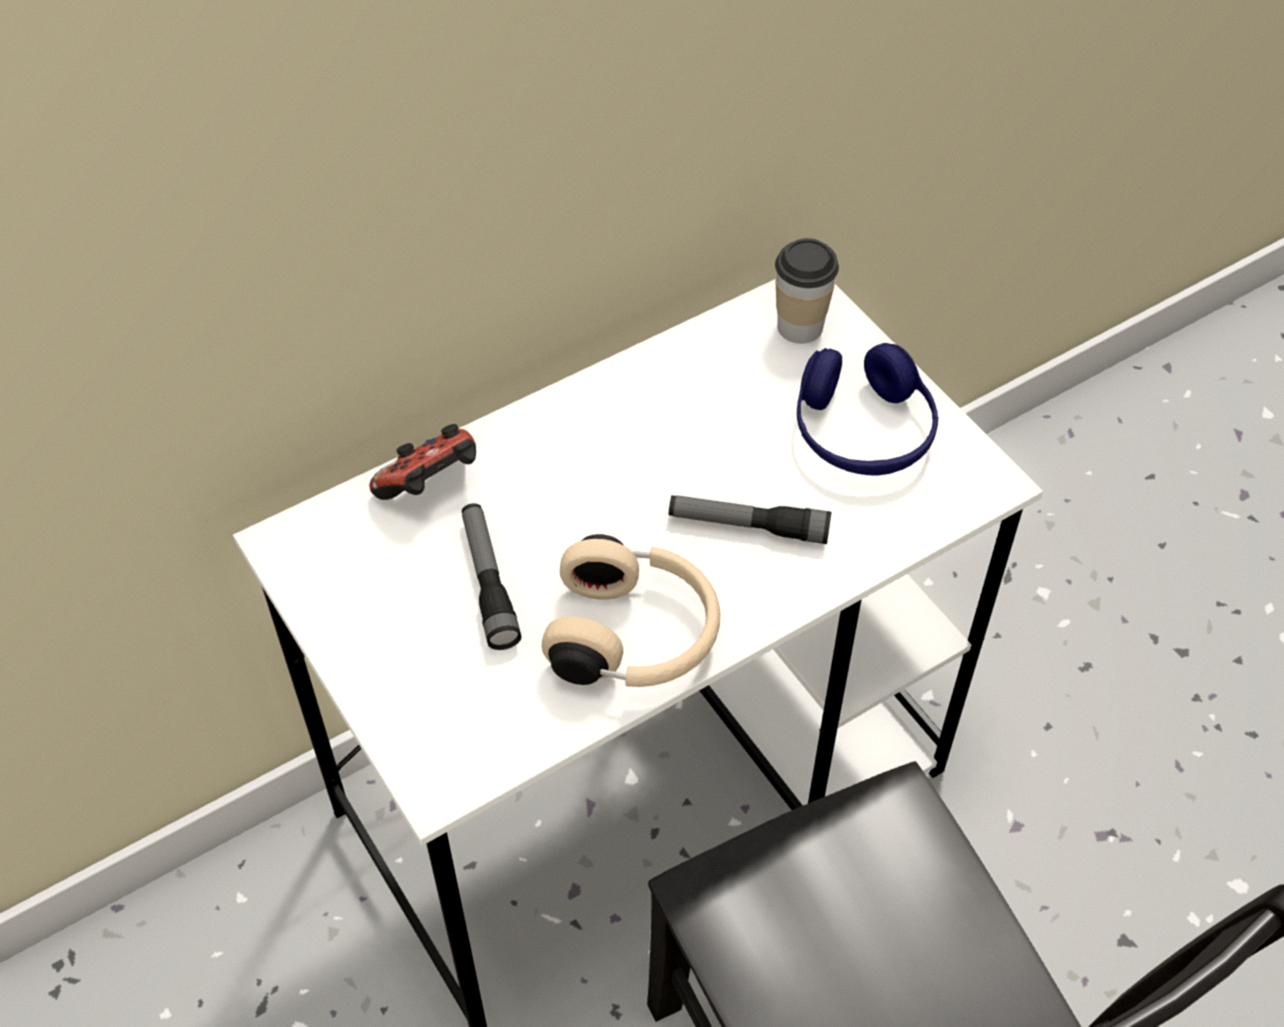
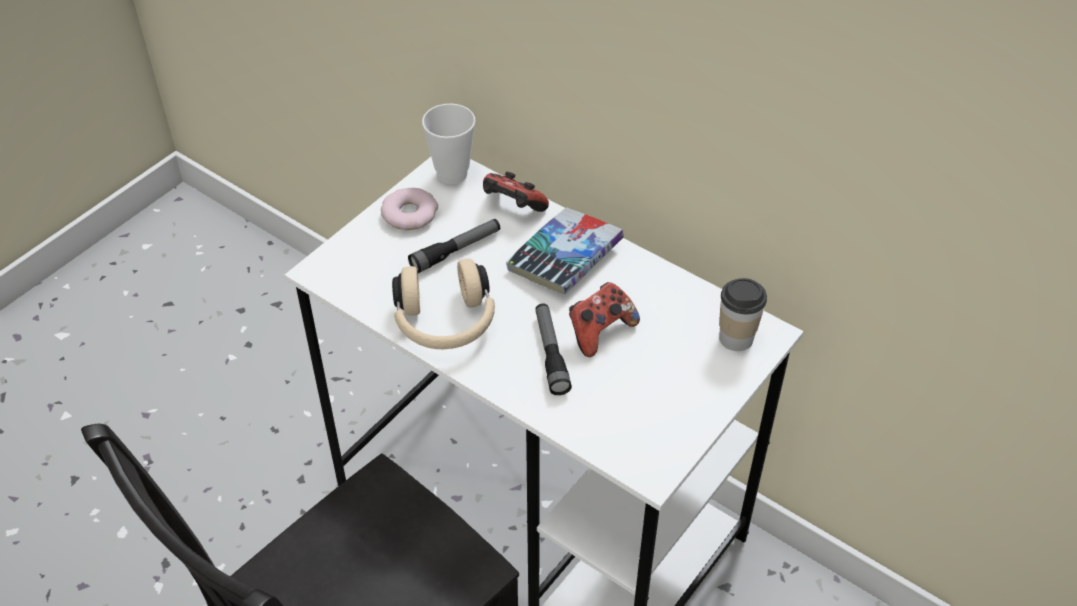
camera: 70 degrees right, 5 degrees down
(310, 541) = (452, 174): none -> cup
(371, 622) = (409, 214): none -> donut
(570, 455) = (565, 258): none -> book
(729, 459) = (600, 331): none -> game controller
(862, 431) = (660, 393): blue headphones -> none

